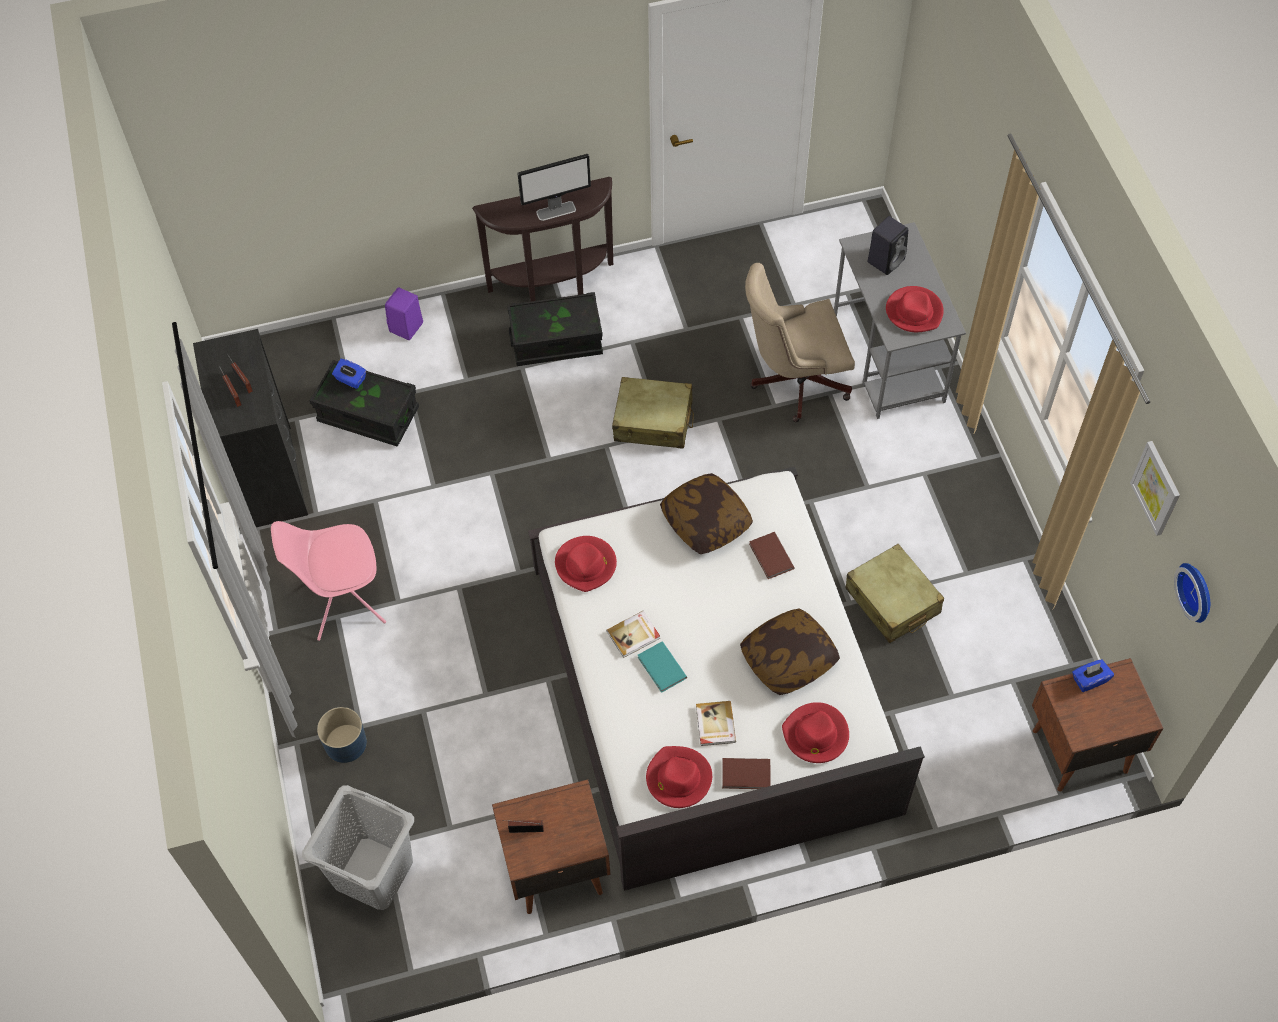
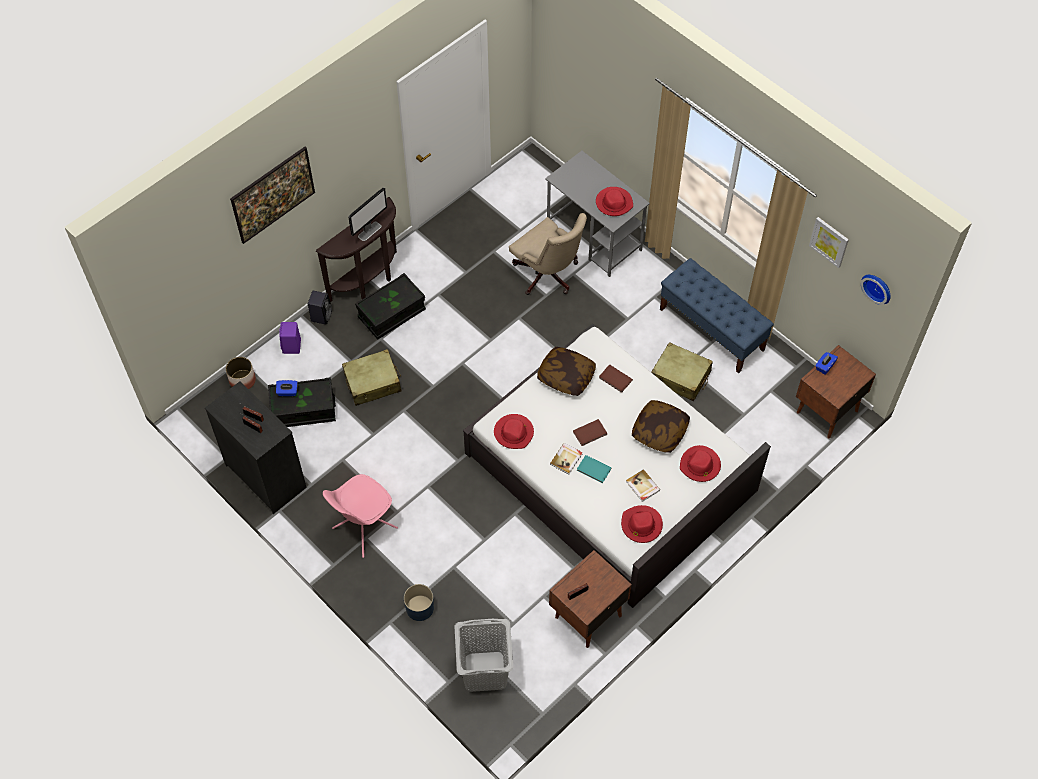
camera: 30 degrees left, 0 degrees up
(320, 343) = (242, 380): none -> planter
(410, 112) = (275, 205): none -> picture
(653, 421) = (481, 336): beige suitcase -> beige suitcase (373, 383)
(747, 775) = (677, 505): brown book -> brown book (590, 433)
(793, 381) = (548, 276): beige office chair -> beige office chair turned 90 degrees counterclockwise
(886, 260) = (579, 179): black speaker -> black speaker (321, 315)
(979, 555) = (712, 329): none -> blue bench

